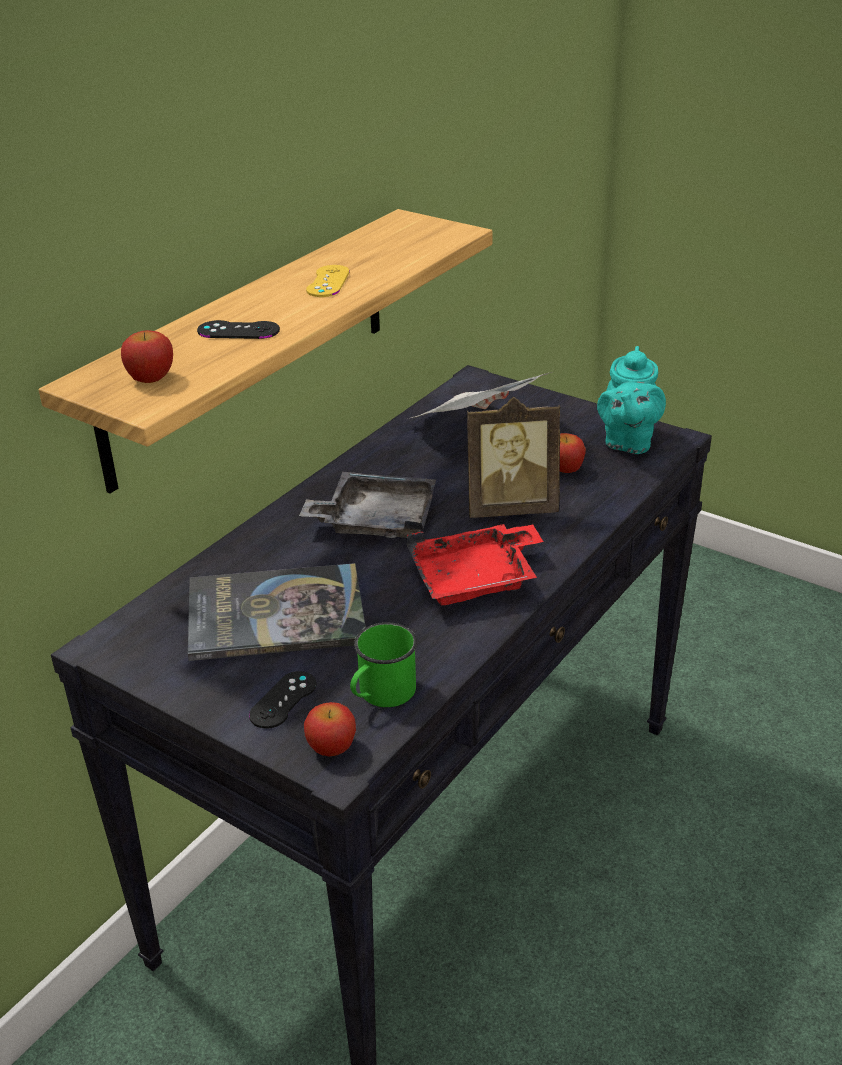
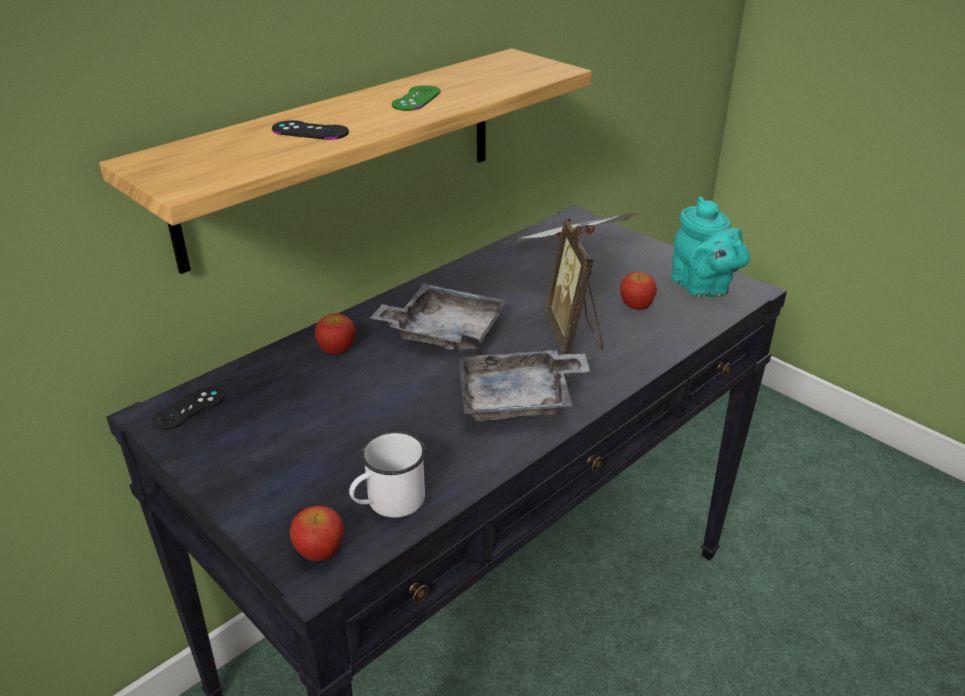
camera: 10 degrees right, 0 degrees up
(151, 378) = (204, 163): apple -> apple (337, 349)
(276, 614) = (320, 407): book -> none
(283, 700) = (293, 493): black game controller -> black game controller (189, 408)
(328, 281) = (416, 99): yellow game controller -> green game controller
(381, 694) = (388, 502): green mug -> white mug
(476, 579) = (519, 399): red tray -> grey tray
(511, 507) = (574, 335): picture frame -> picture frame turned 75 degrees clockwise
(627, 442) = (702, 288): turquoise teapot -> turquoise teapot turned 45 degrees counterclockwise

